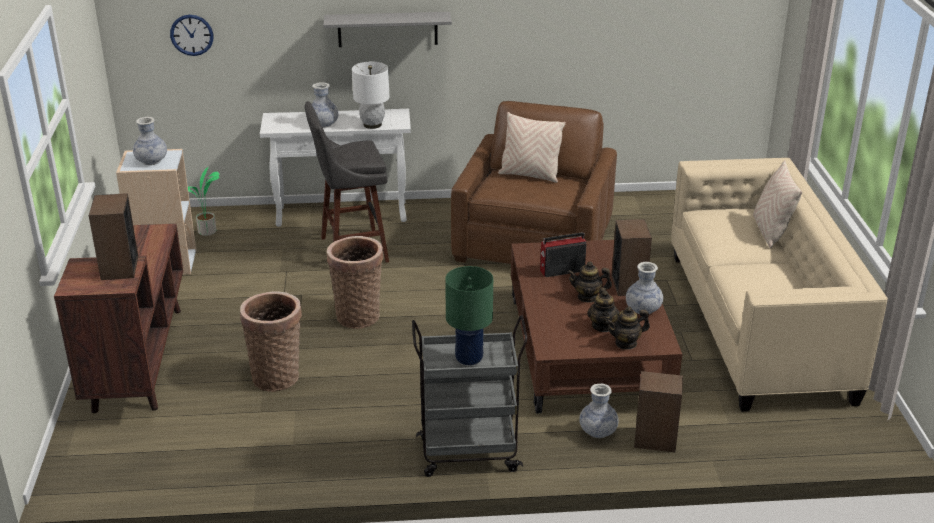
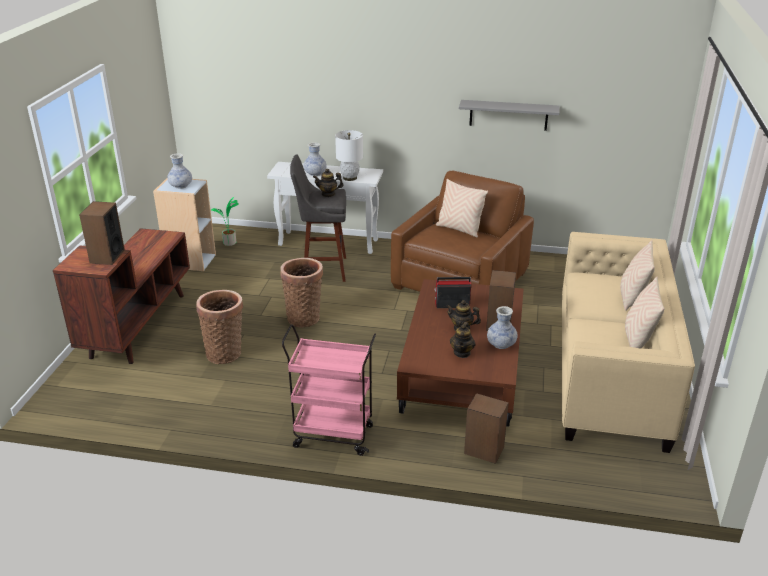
camera: 15 degrees right, 0 degrees up
(191, 35) = (230, 99): wall clock -> none
(387, 29) = (369, 107): grey shelf -> grey shelf (508, 115)
(467, 455) = (332, 436): grey cart -> pink cart
(469, 360) = (329, 362): green table lamp -> none
(598, 431) = (441, 435): vase -> none
(626, 343) = (474, 369): teapot -> teapot (328, 194)
(798, 279) = (637, 339): none -> beige pillow

